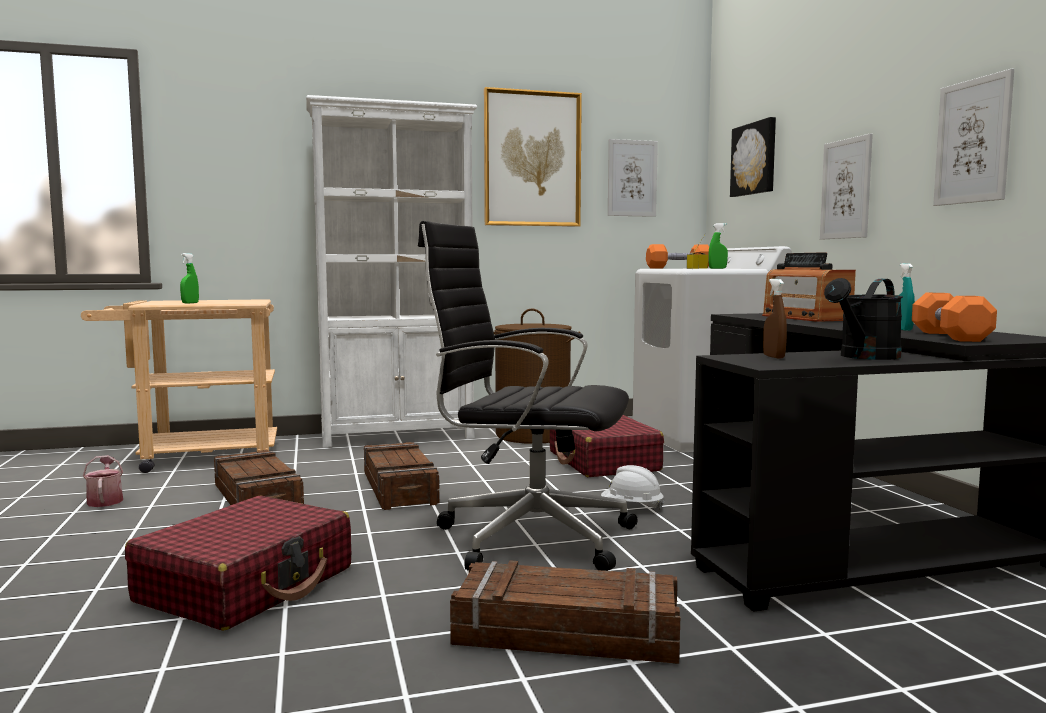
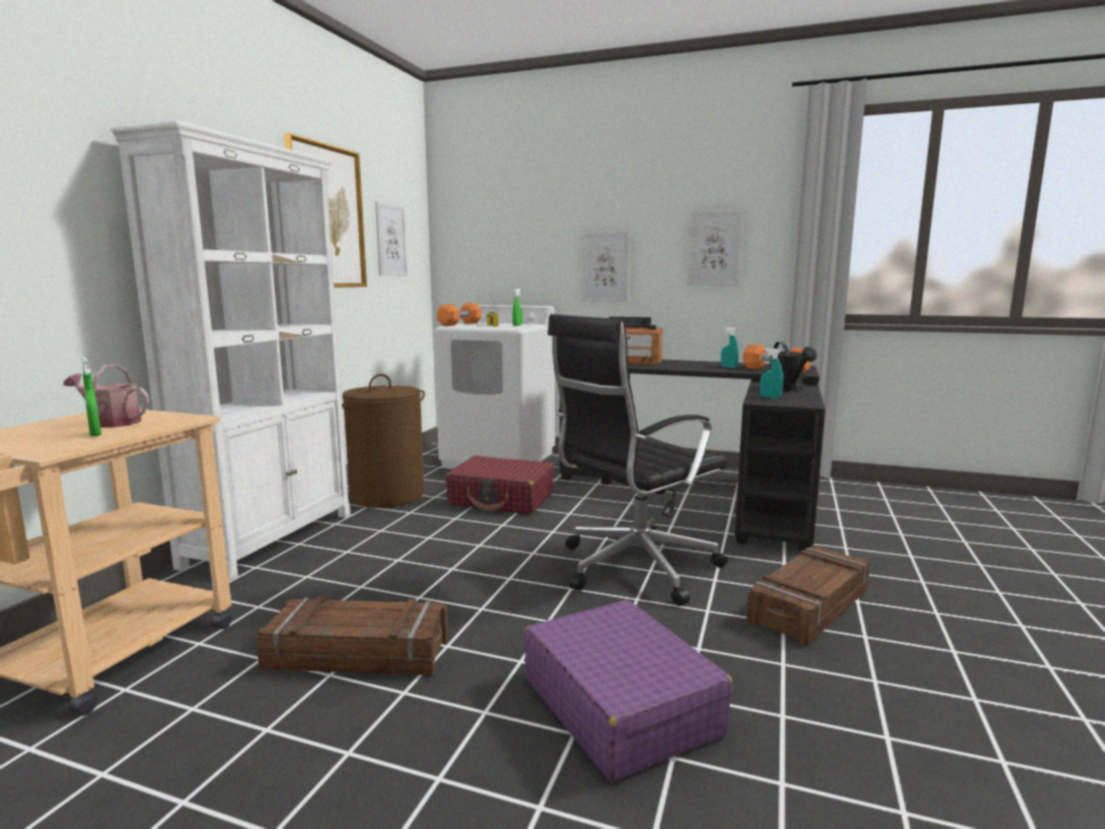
camera: 55 degrees left, 5 degrees up
(105, 500) = (172, 765): watering can -> watering can (112, 422)
(247, 585) = (620, 705): red suitcase -> purple suitcase
(400, 487) = (443, 579): crate -> none
(631, 507) = (613, 523): white hard hat -> none
(755, 159) = (498, 233): picture -> none
(773, 357) = (770, 397): brown spray bottle -> turquoise spray bottle

